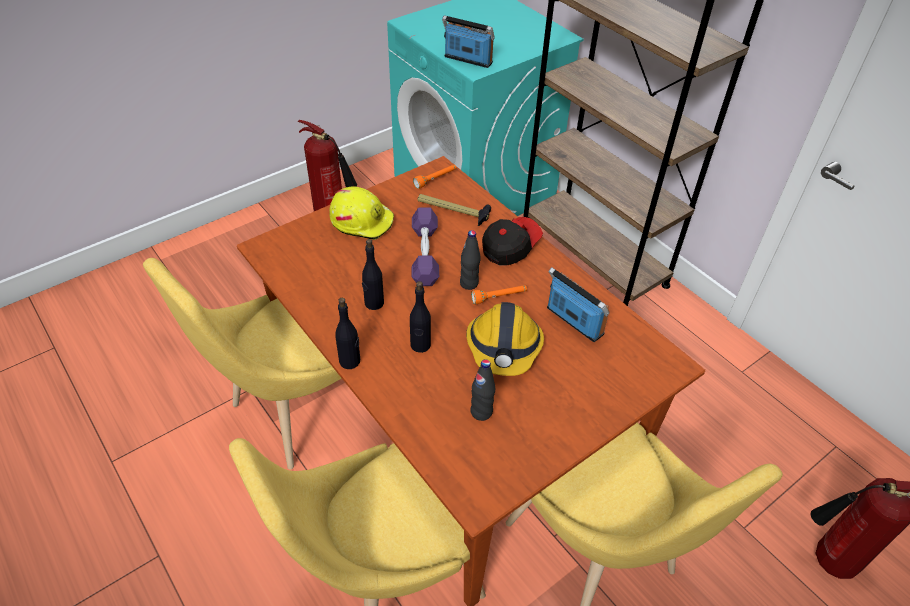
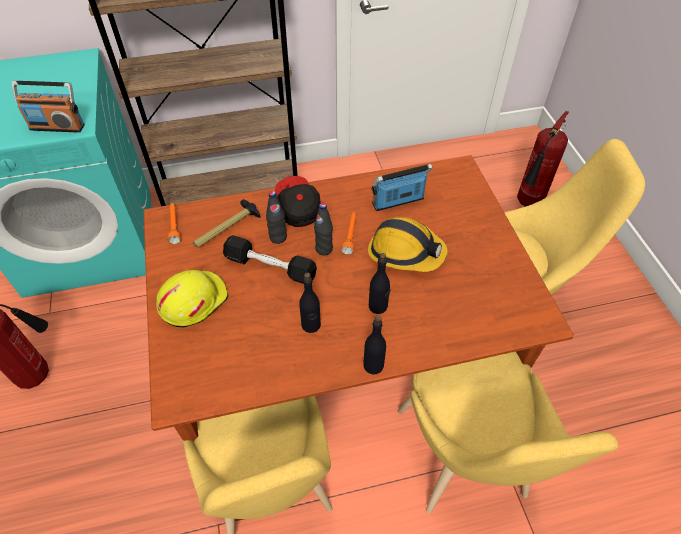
camera: 65 degrees left, 5 degrees up
(425, 254) = (270, 267): purple dumbbell -> black dumbbell
(468, 60) = (57, 126): radio -> radio turned 135 degrees counterclockwise
(481, 412) = (464, 290): black bottle -> black bottle (278, 237)

